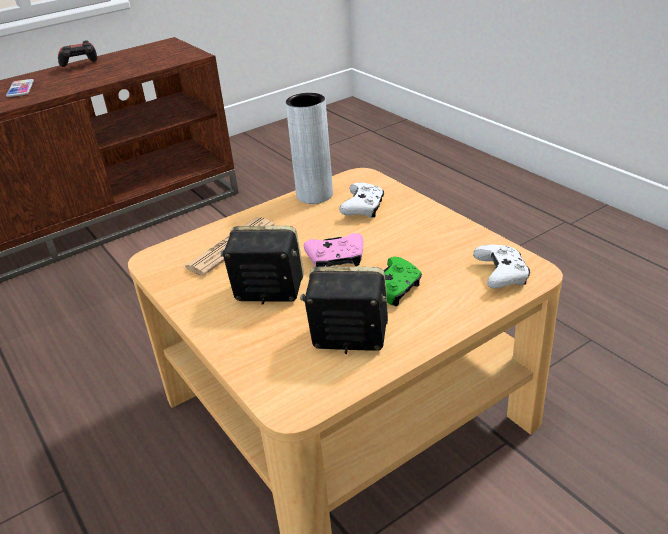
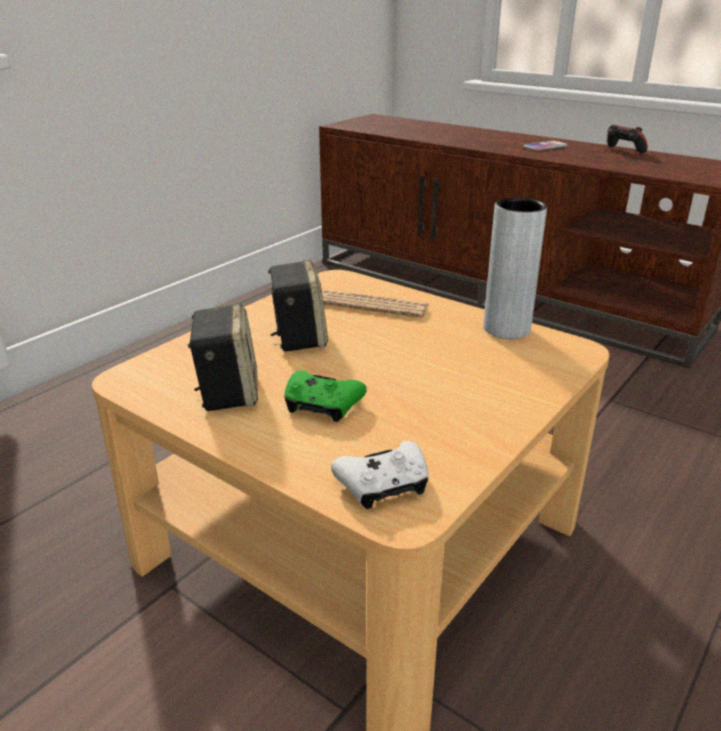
camera: 70 degrees right, 5 degrees down
(336, 260) = (371, 363): pink game controller -> none
(363, 208) = (496, 363): white game controller -> none

